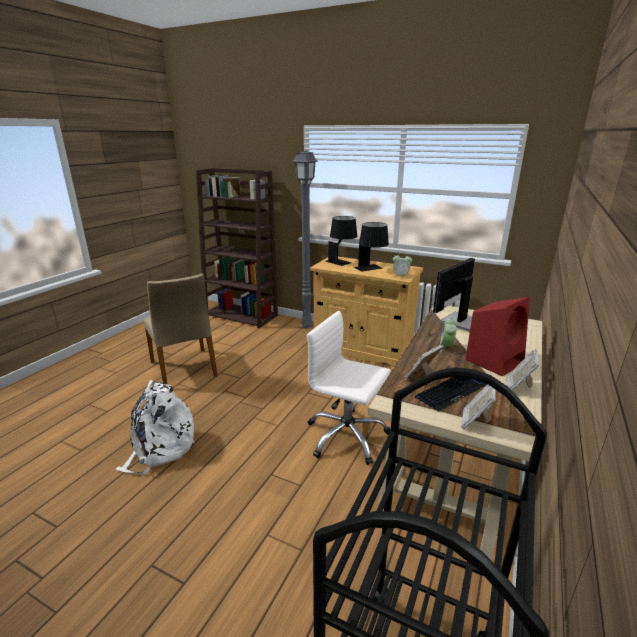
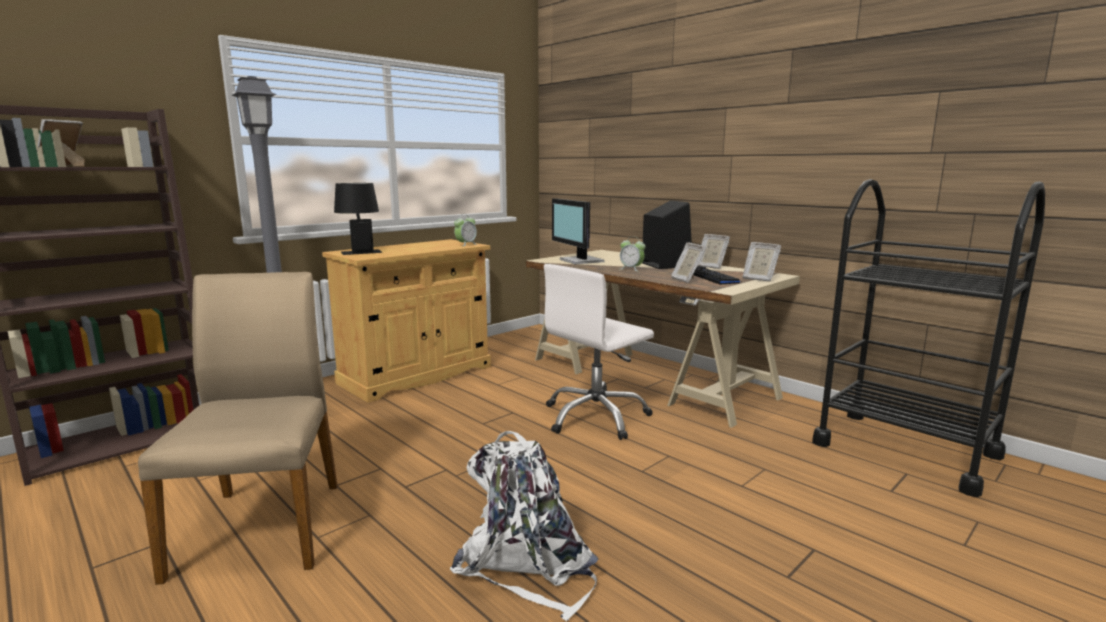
camera: 70 degrees left, 10 degrees down
(184, 369) = (262, 526): beige chair -> beige chair turned 90 degrees counterclockwise
(371, 269) = (421, 247): black table lamp -> none
(494, 361) = (665, 265): red speaker -> black speaker

